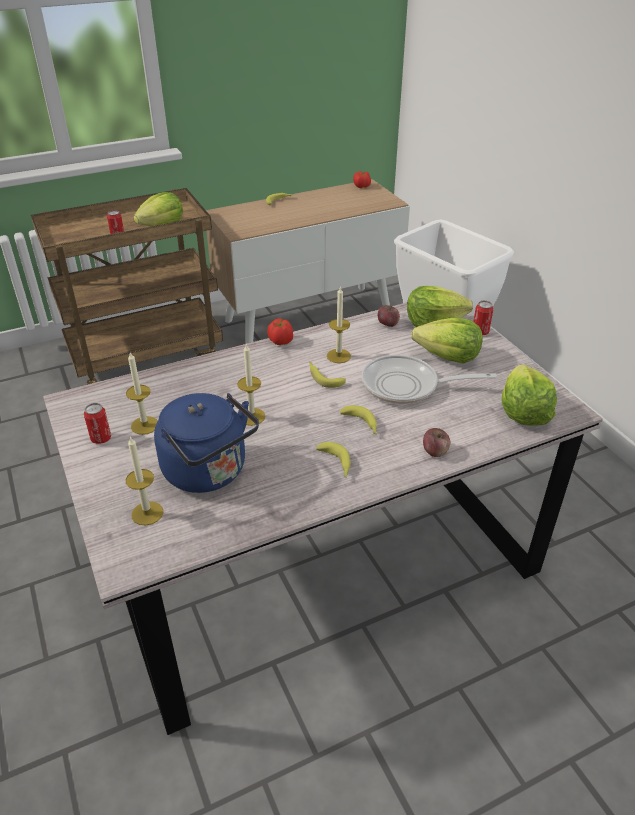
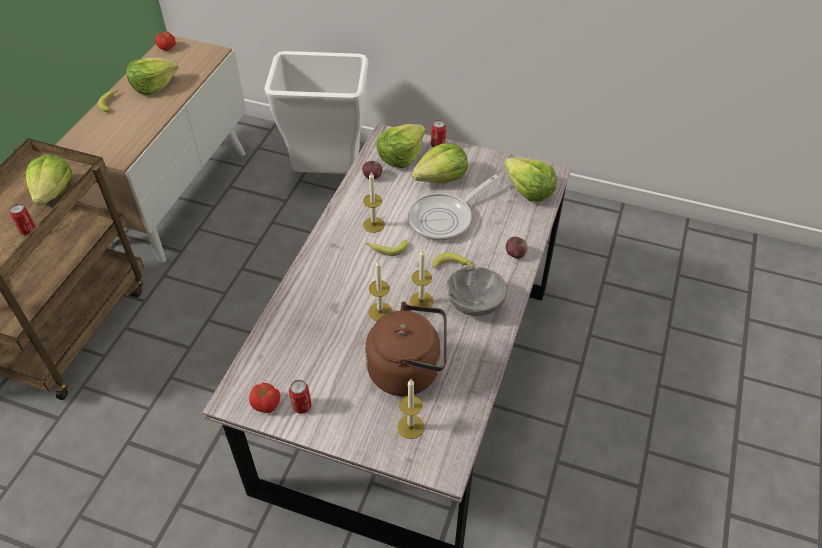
camera: 45 degrees left, 10 degrees up
(145, 425) = (318, 373): candle -> candle (421, 301)
(209, 472) = (409, 370): blue kettle -> brown kettle
(280, 341) = (318, 240): tomato -> tomato (266, 404)
(320, 203) = (153, 86): none -> lettuce
(336, 464) = (474, 304): banana -> grey bowl

